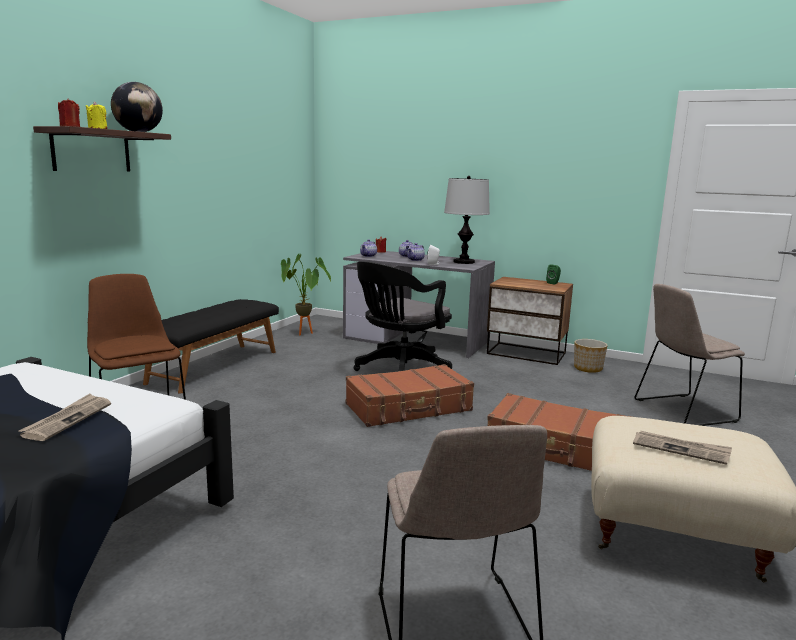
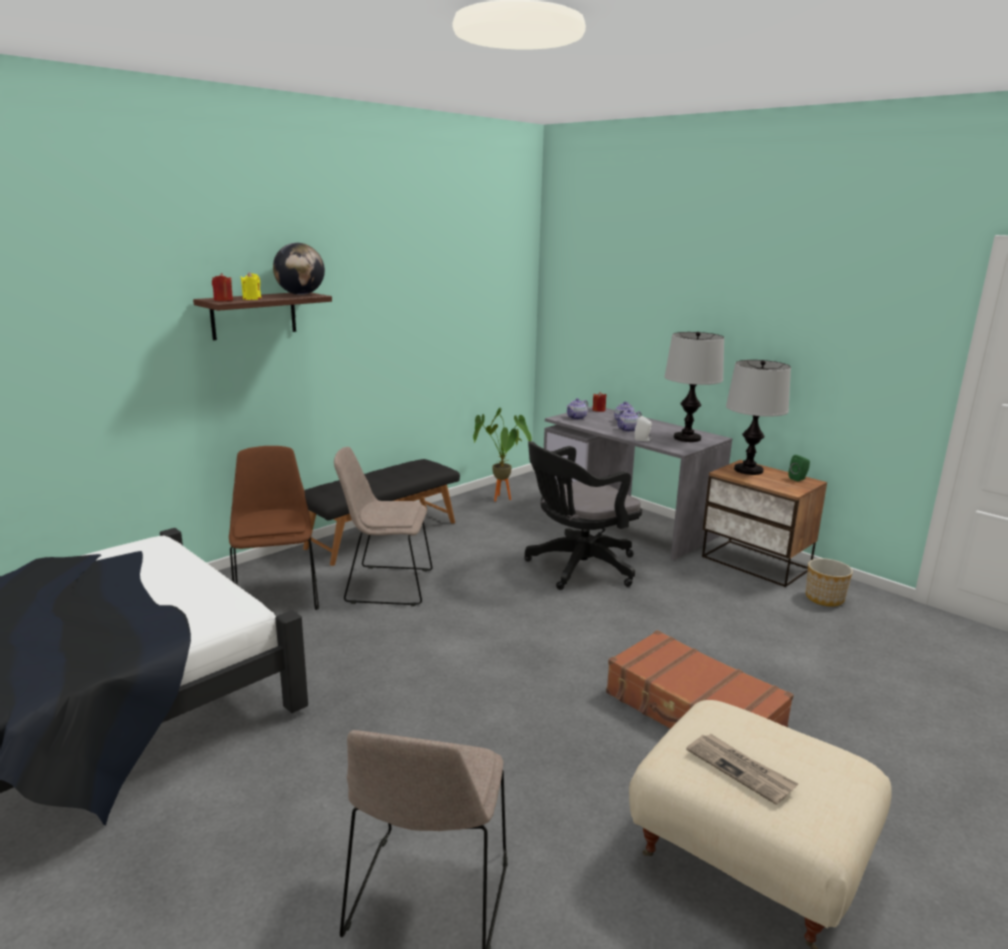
camera: 20 degrees right, 5 degrees up
(67, 419) = (147, 618): newspaper -> none
(409, 408) = (554, 623): brown suitcase -> none
(515, 281) = (748, 470): none -> table lamp
(682, 411) = (909, 688): beige chair -> beige chair (385, 585)

